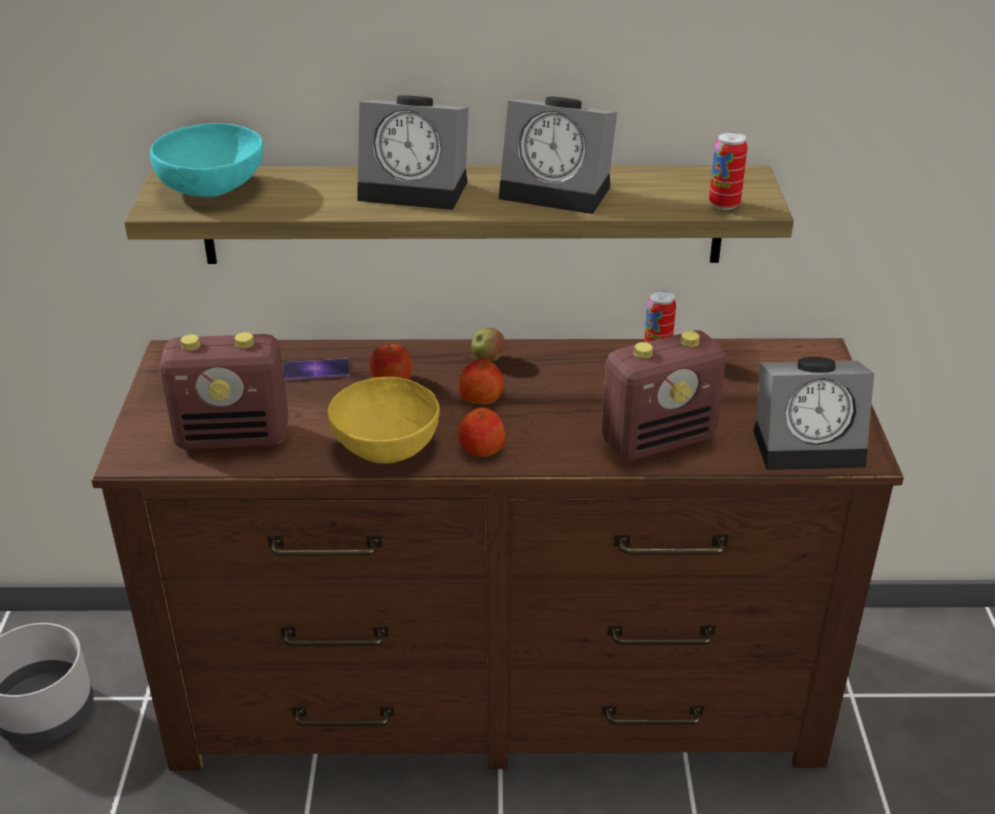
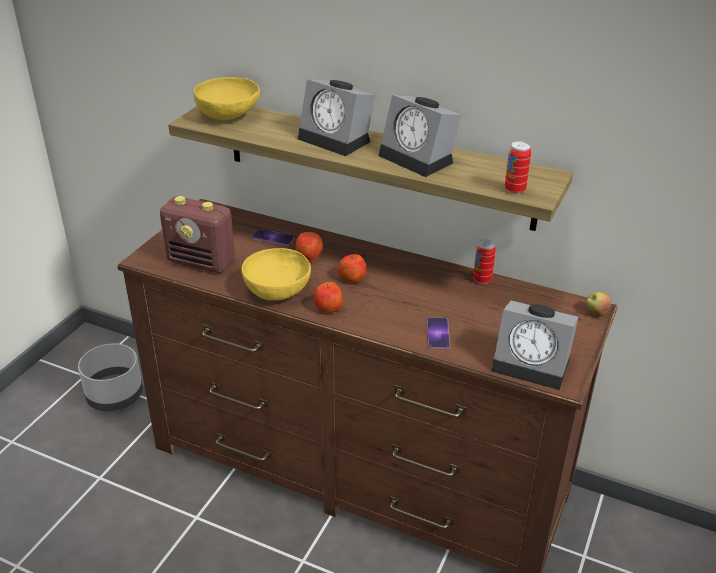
camera: 25 degrees right, 0 degrees up
(214, 187) = (229, 115): turquoise bowl -> yellow bowl
(487, 359) = (374, 257): apple -> apple (596, 312)
(659, 440) = (438, 333): radio -> phone

